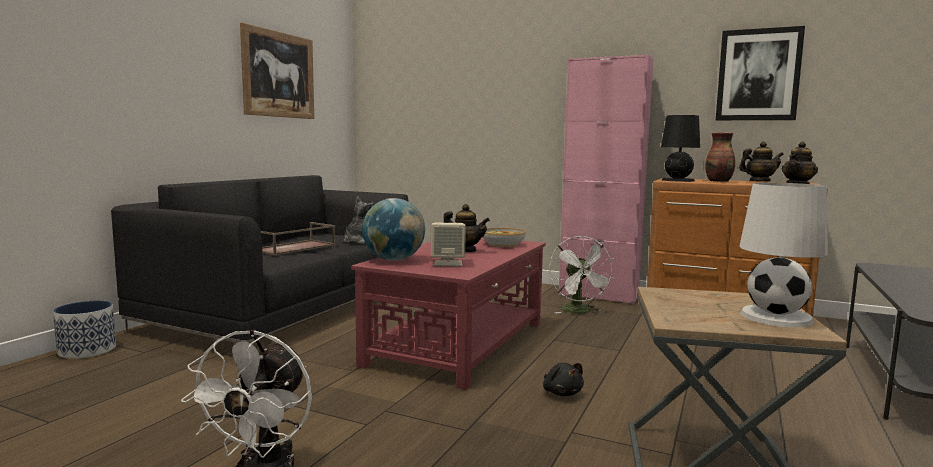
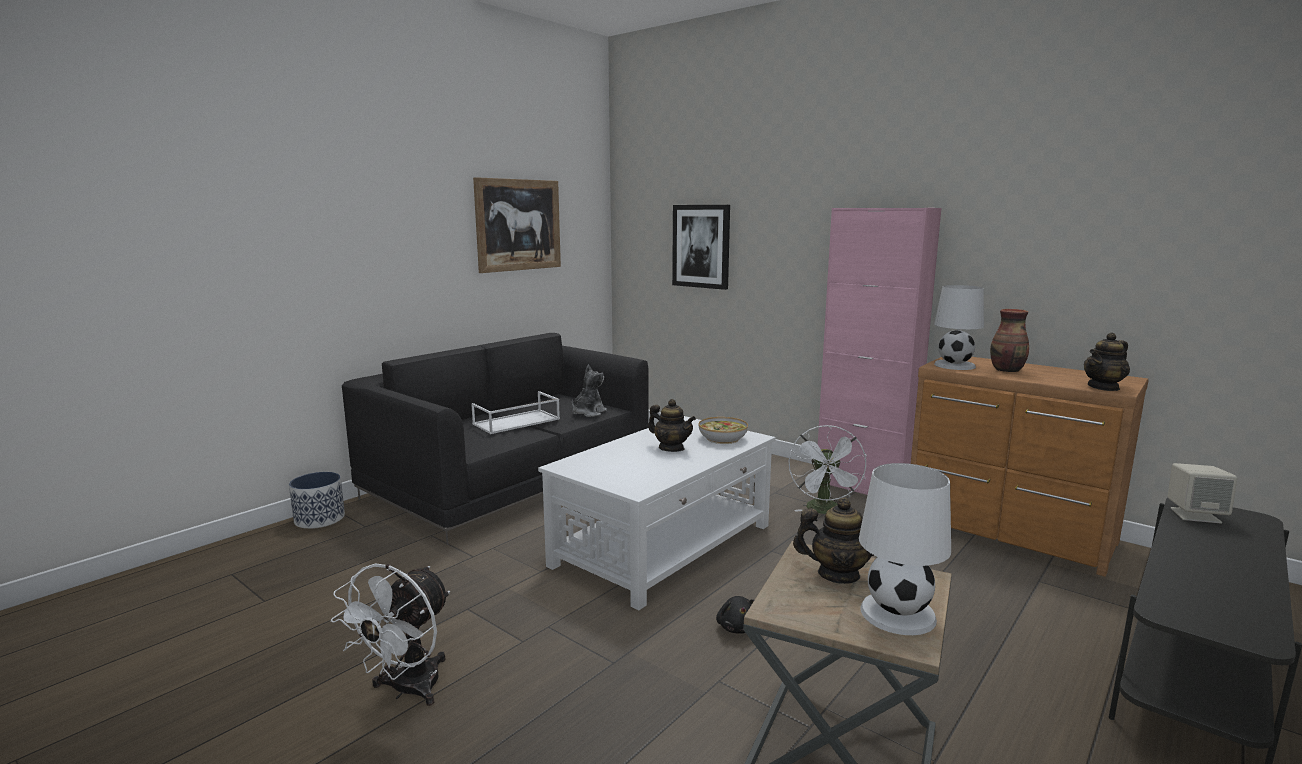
camera: 15 degrees right, 5 degrees up
(294, 248) = (516, 422): brown tray -> white tray
(394, 260) = (586, 461): globe -> none
(448, 263) = (637, 471): beige speaker -> beige speaker (1195, 515)
(459, 343) = (665, 545): red coffee table -> white coffee table
(677, 180) = (954, 365): black table lamp -> white table lamp
(758, 75) = (1076, 232): picture -> picture (701, 246)
(759, 181) = (1065, 371): teapot -> teapot (838, 574)

